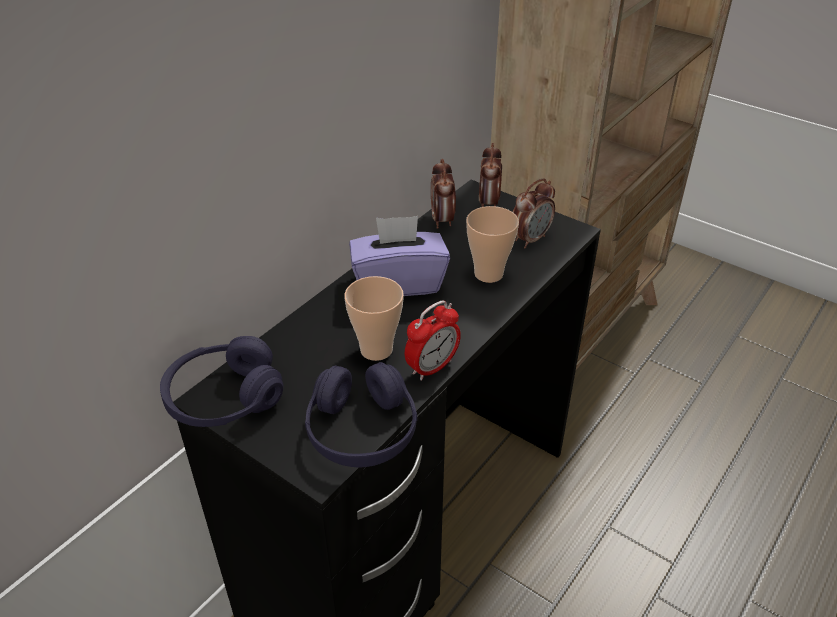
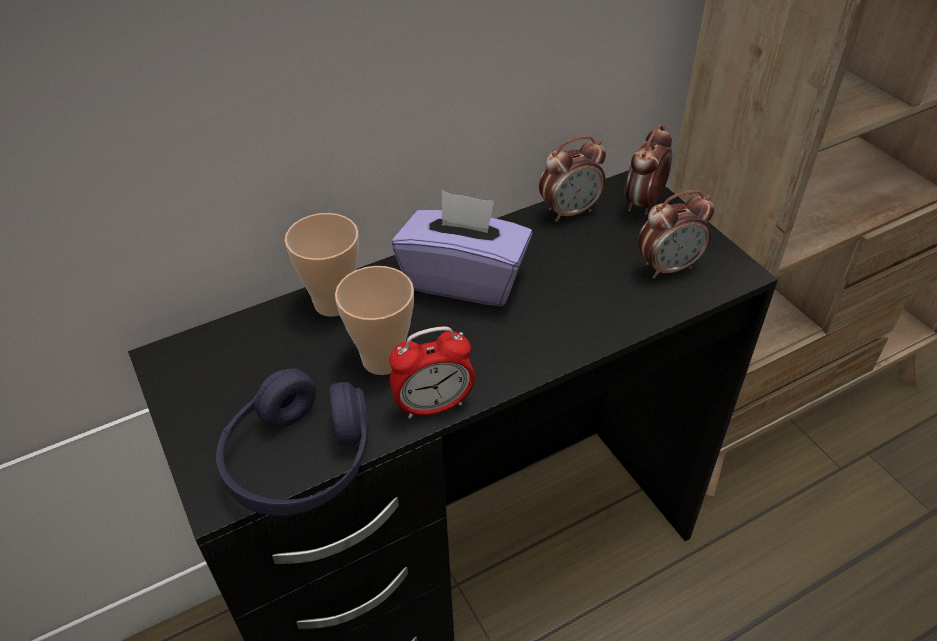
camera: 25 degrees right, 5 degrees up
(224, 398) = (181, 364): purple headphones -> none
(442, 220) = (570, 211): alarm clock -> alarm clock turned 135 degrees counterclockwise
(488, 274) = (584, 300): cup -> cup (333, 303)

